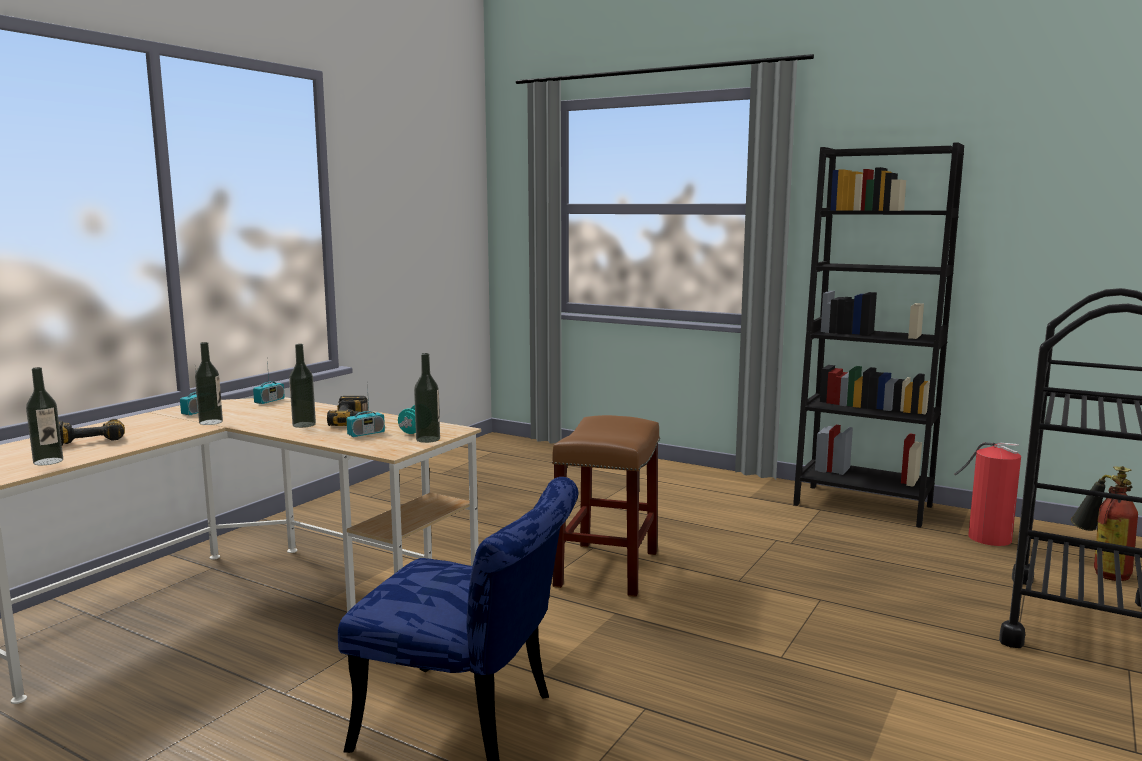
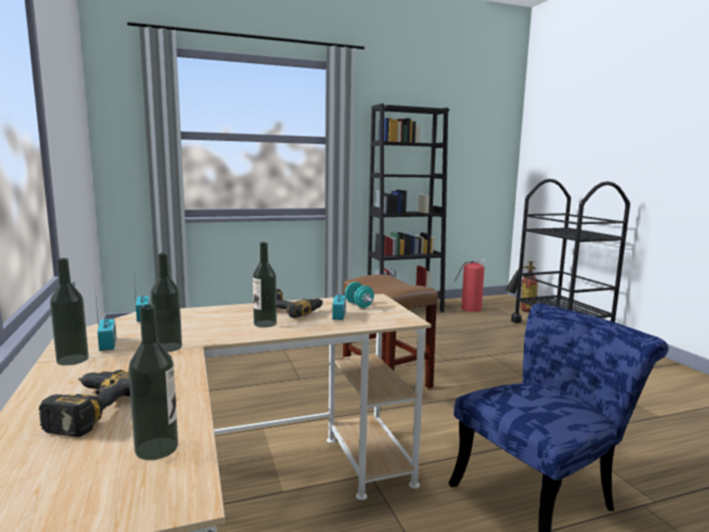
camera: 50 degrees left, 0 degrees up
(428, 439) = (389, 307): bottle -> bottle (72, 359)

